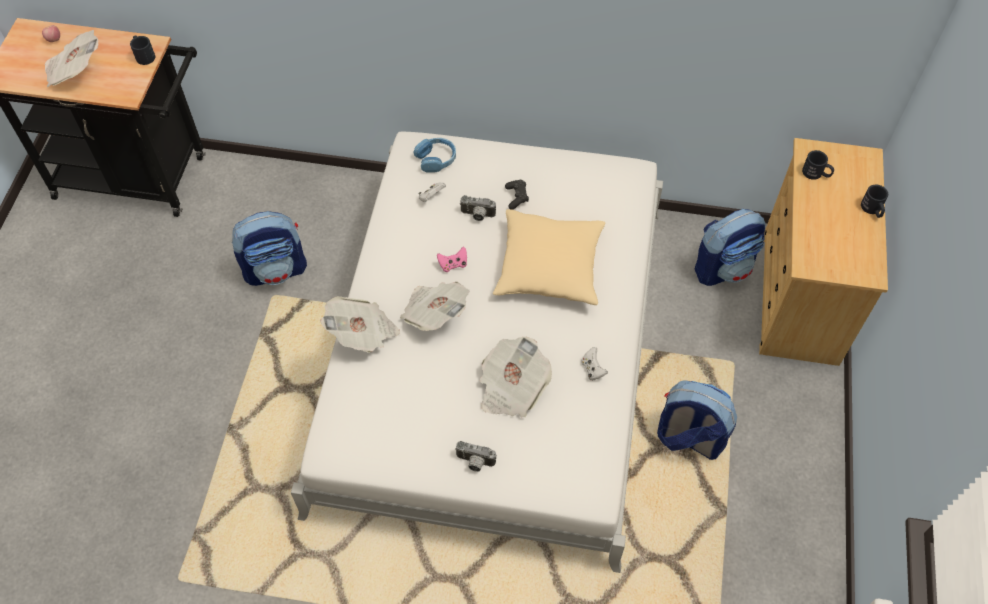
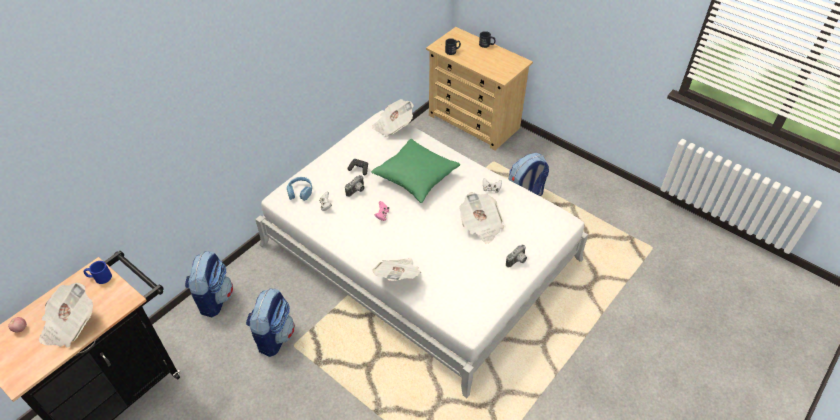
camera: 60 degrees left, 10 degrees down
(144, 55) = (99, 277): black mug -> blue mug
(435, 313) = (409, 237): newspaper -> newspaper (393, 126)
(549, 267) = (415, 177): beige pillow -> green pillow
(723, 267) = (437, 138): backpack -> backpack (214, 298)

